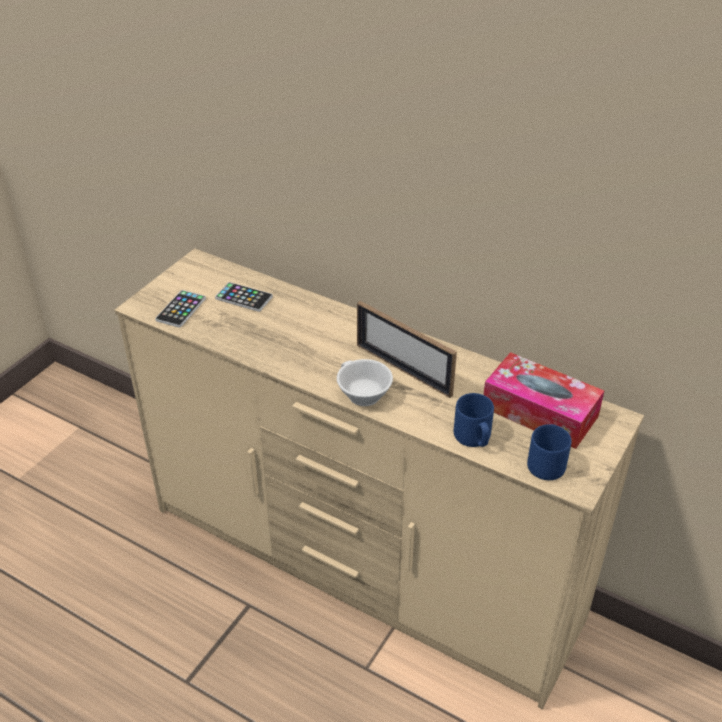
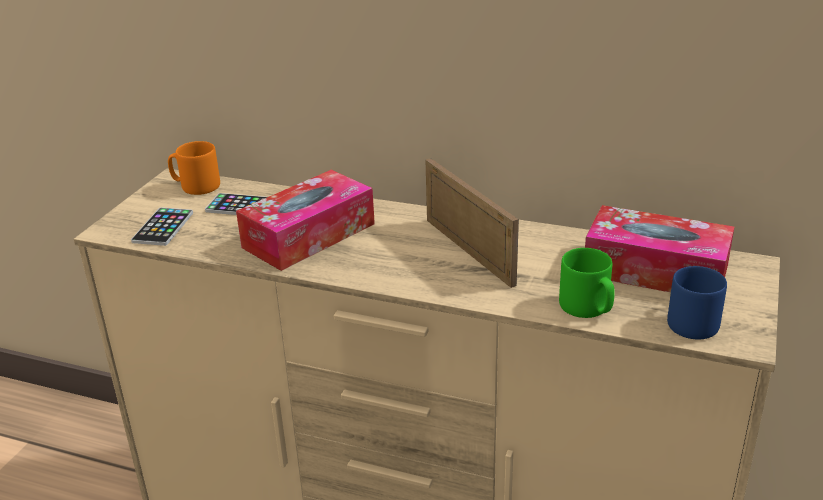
camera: 10 degrees left, 10 degrees down
(213, 271) = (196, 186): none -> orange mug
(287, 335) = (309, 235): none -> tissue box
(361, 395) = (425, 283): white cup -> none
(403, 369) = (468, 251): picture frame -> picture frame turned 150 degrees counterclockwise
(474, 438) = (587, 308): blue mug -> green mug

